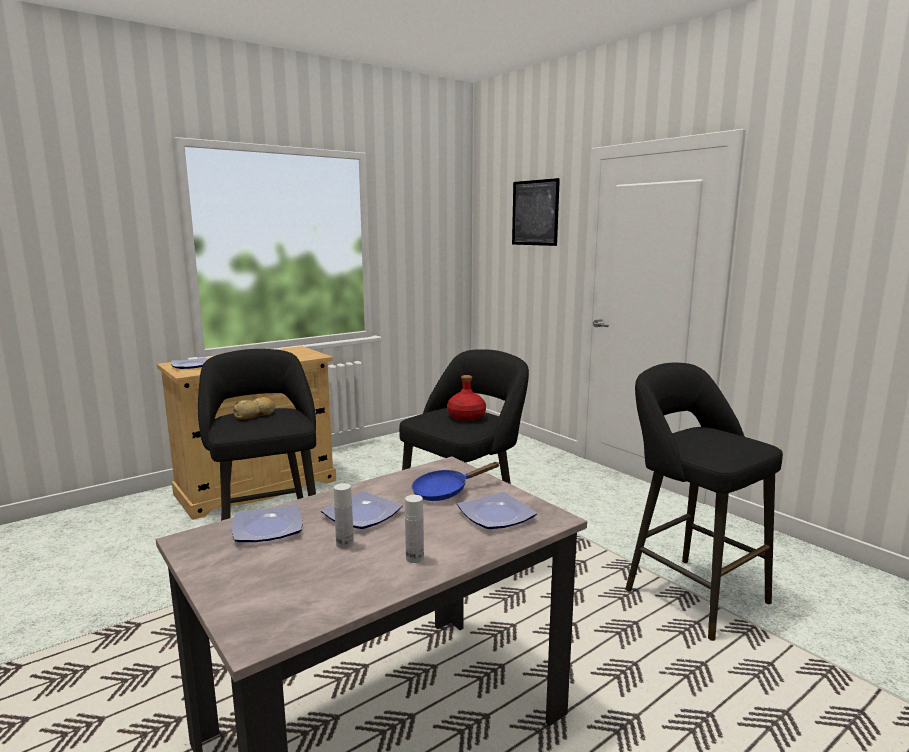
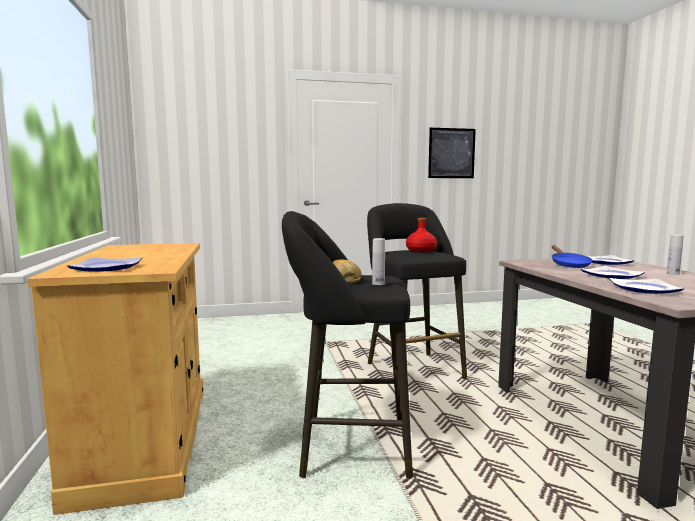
camera: 65 degrees left, 5 degrees down
(345, 544) = (661, 280): white bottle -> white bottle (378, 284)
(535, 213) = (227, 116): picture -> picture (451, 153)
(689, 592) = (489, 331): black stool -> none

